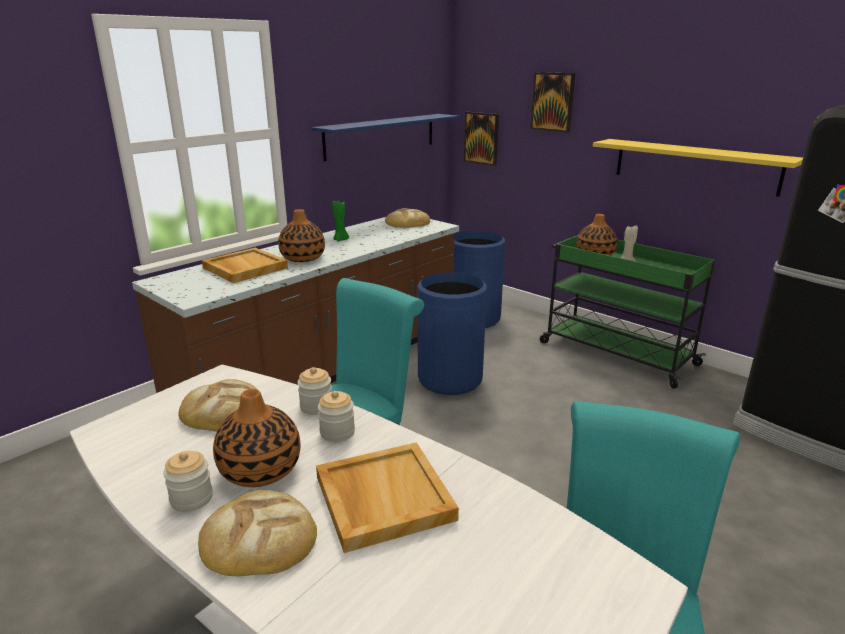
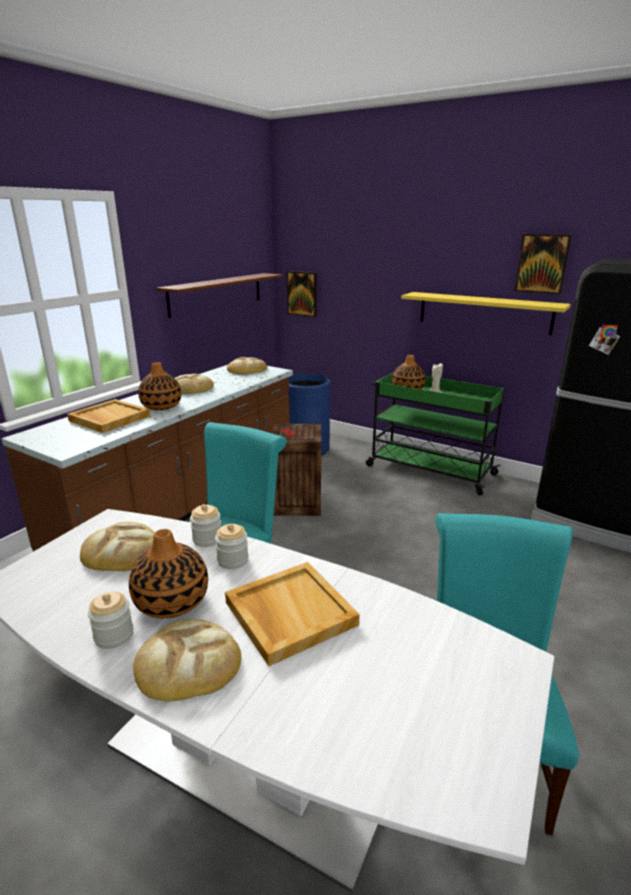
camera: 10 degrees left, 0 degrees up
(341, 240) = (191, 388): green candle -> bread
(381, 136) = (216, 294): blue shelf -> brown shelf
(449, 379) = (296, 504): blue trash can -> crate
(553, 102) = (363, 261): picture -> picture (542, 263)

